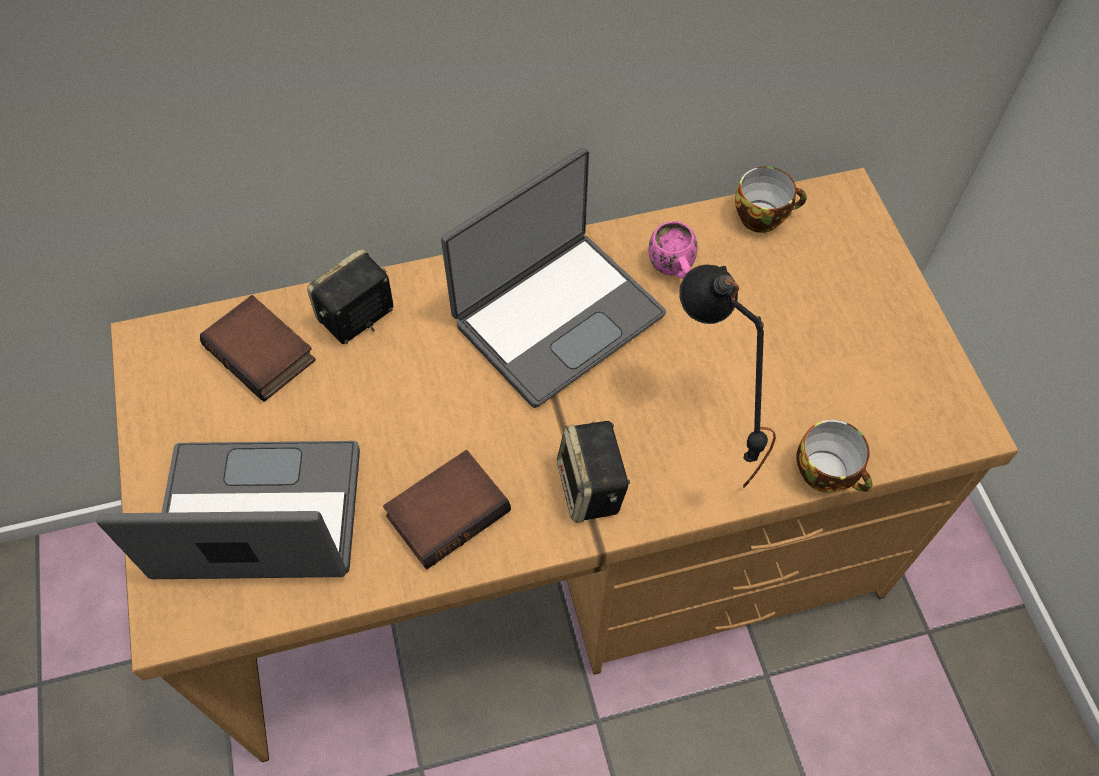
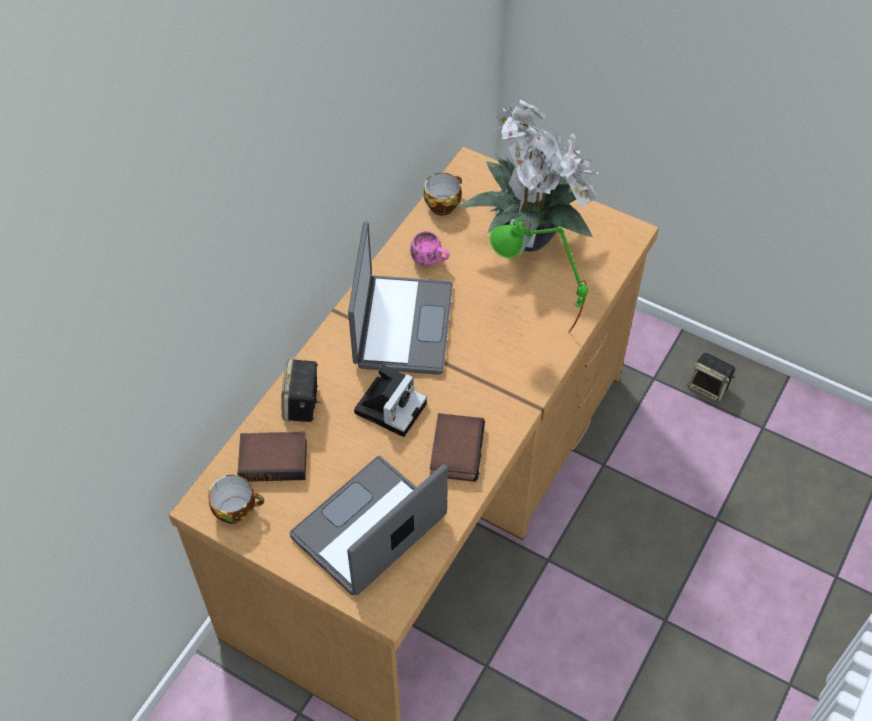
camera: 45 degrees left, 5 degrees down
(441, 398) = (391, 406): none -> camera
(592, 489) = (507, 387): speaker -> speaker (709, 387)
(704, 442) = (532, 327): black table lamp -> green table lamp
(824, 328) = (527, 236): none -> potted plant
(828, 473) = (596, 298): cup -> cup (237, 509)

